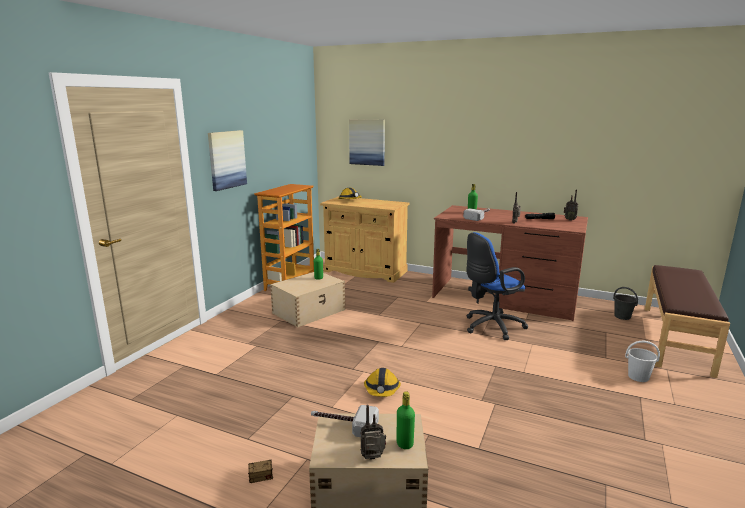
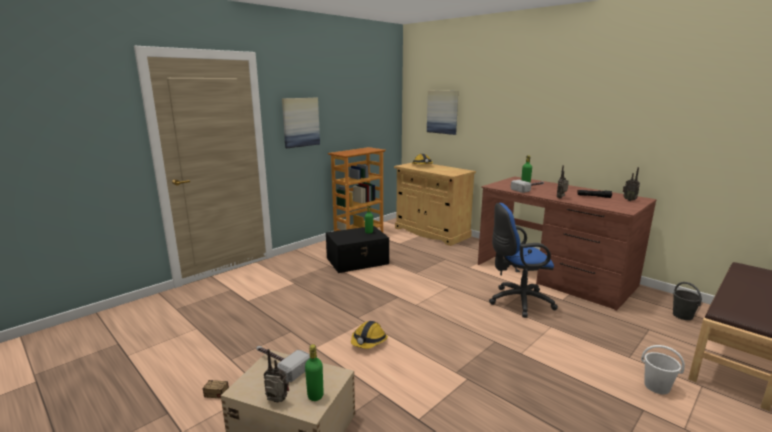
camera: 20 degrees right, 0 degrees up
(309, 311) = (358, 261): beige storage box -> black storage box

